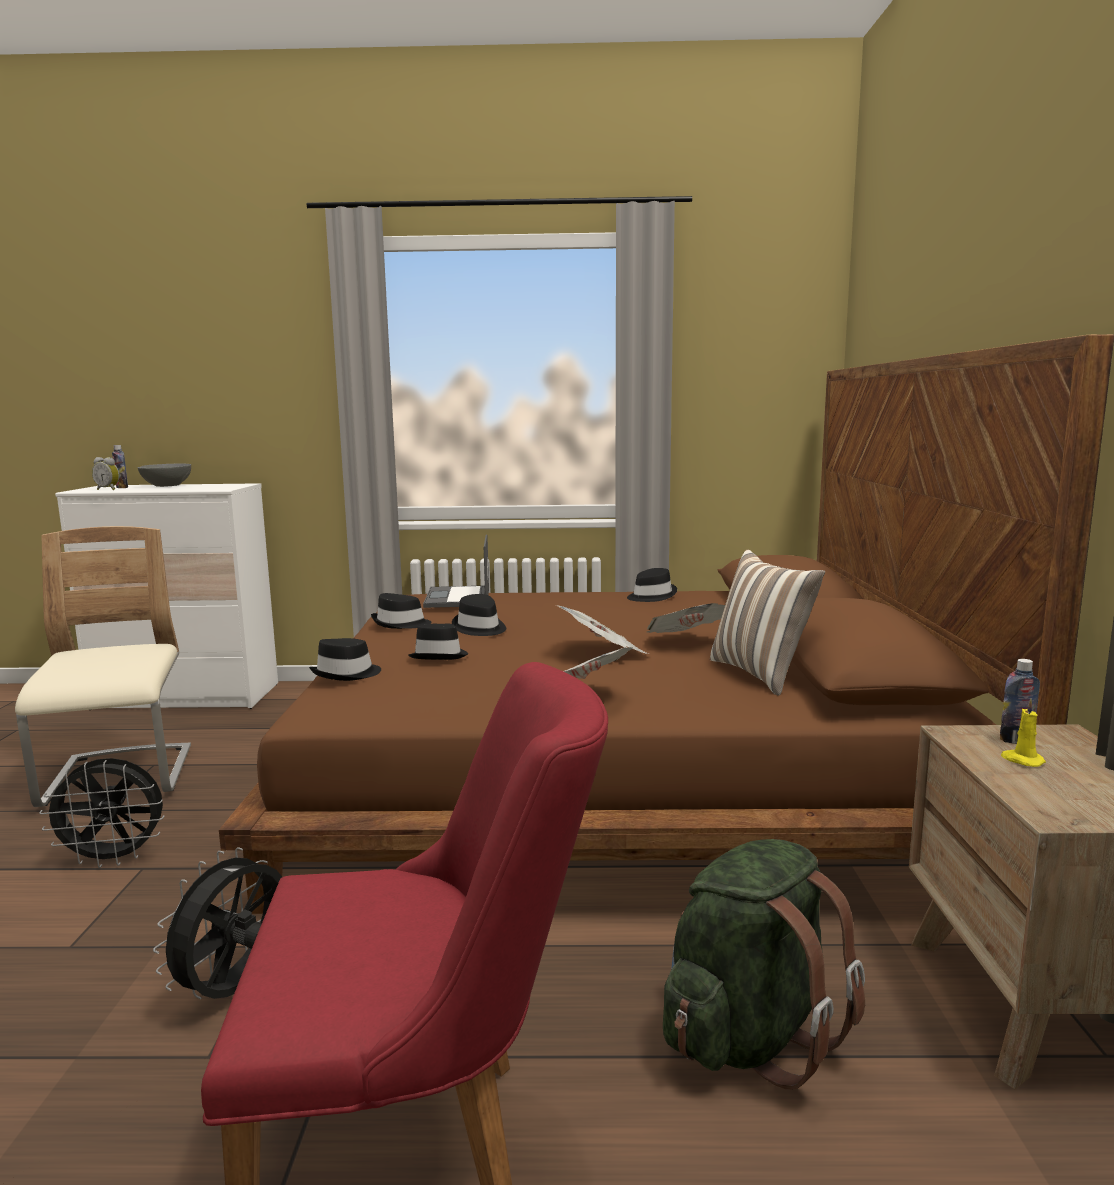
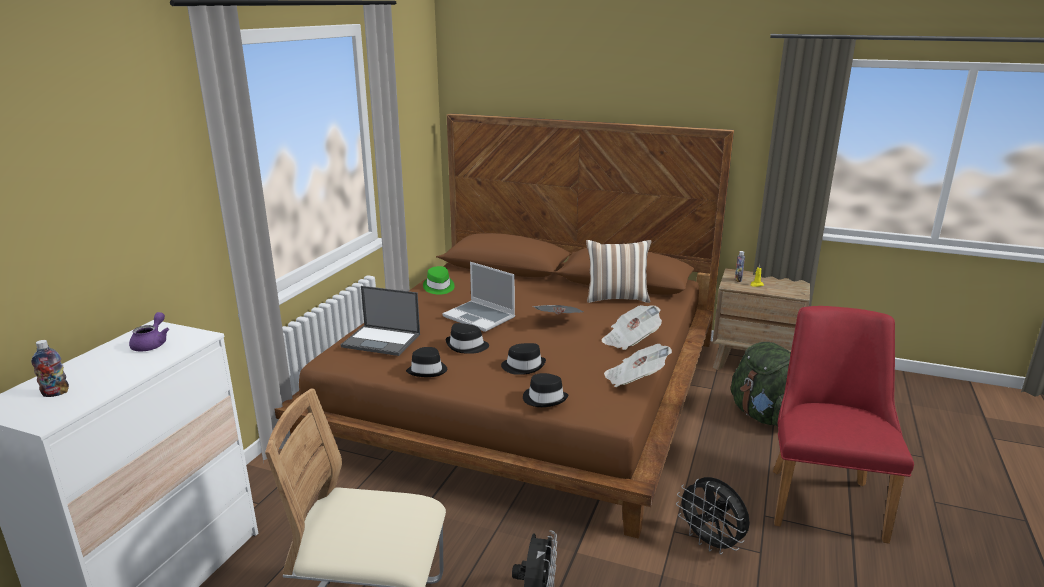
camera: 70 degrees left, 10 degrees up
(109, 489) = (74, 400): alarm clock -> none
(166, 486) = (86, 367): grey bowl -> none
(208, 486) = (152, 344): none -> purple teapot
(569, 619) = (480, 317): none -> laptop
(651, 596) = (438, 287): black hat -> green hat
(686, 642) = (550, 300): newspaper -> newspaper (635, 380)

